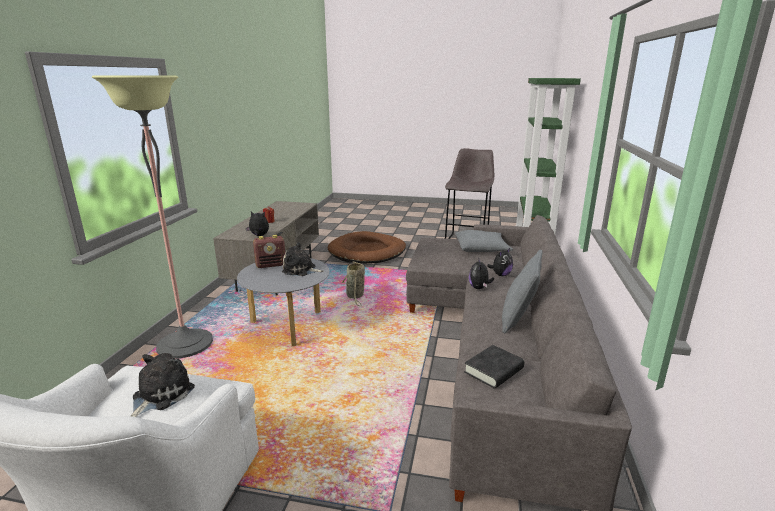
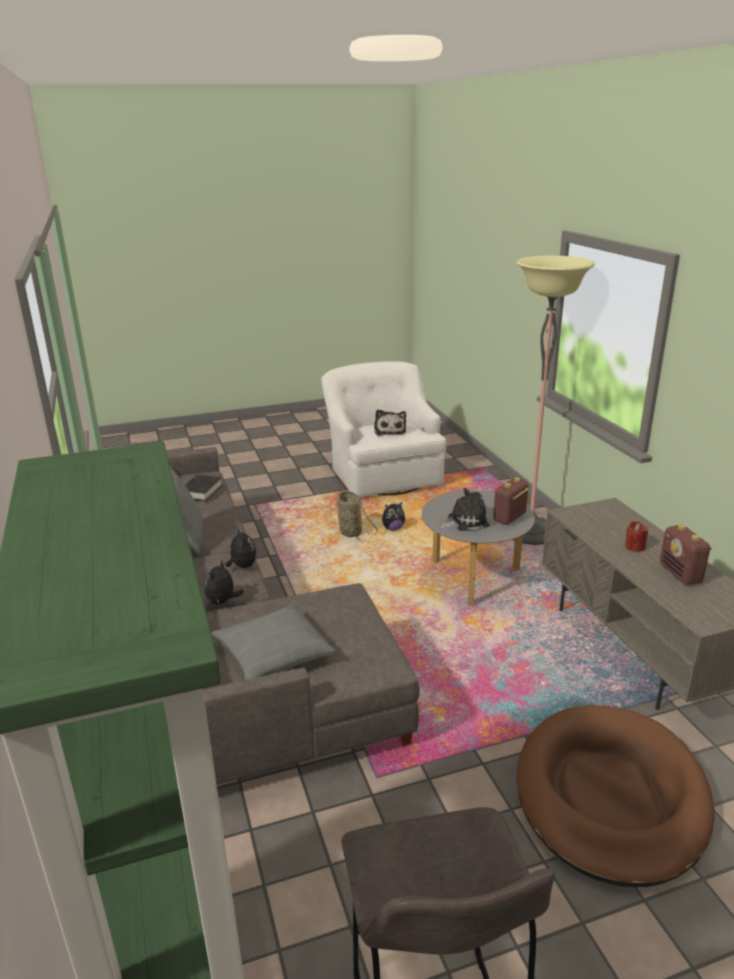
camera: 150 degrees right, 5 degrees up
(259, 236) = (574, 516): plush toy -> plush toy (393, 528)
(277, 212) = (680, 574): none -> radio
(355, 296) = (461, 648): basket -> basket (349, 532)

